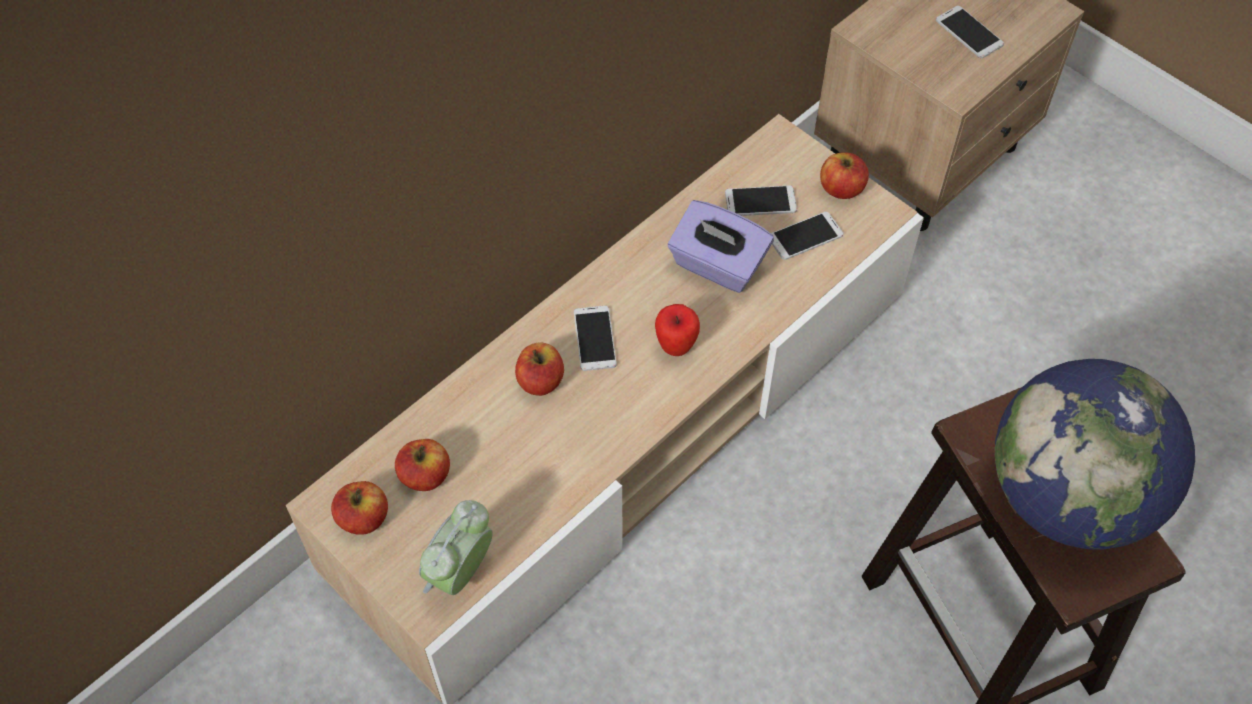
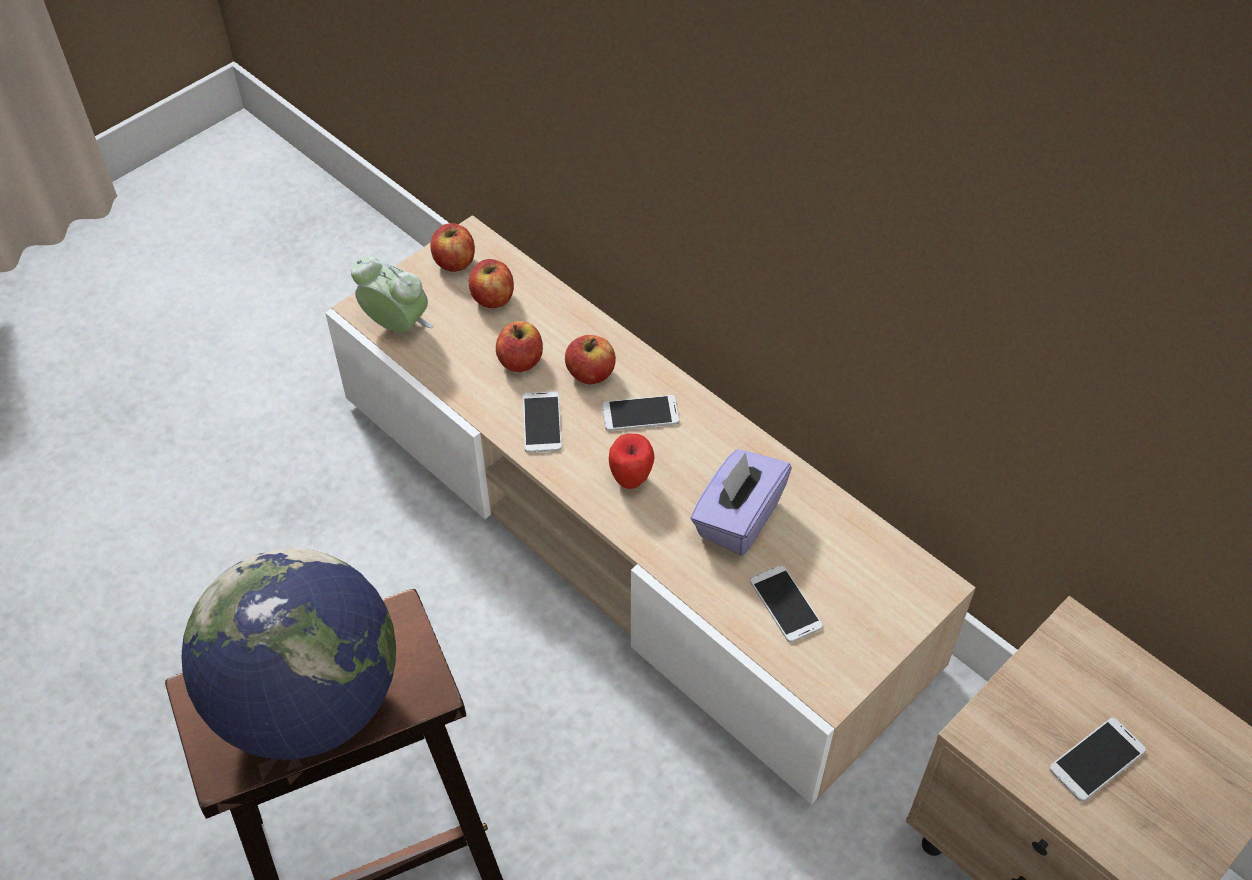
camera: 90 degrees right, 5 degrees down
(760, 201) = (833, 562): phone -> phone (542, 422)
(841, 188) = (862, 646): apple -> apple (520, 361)

